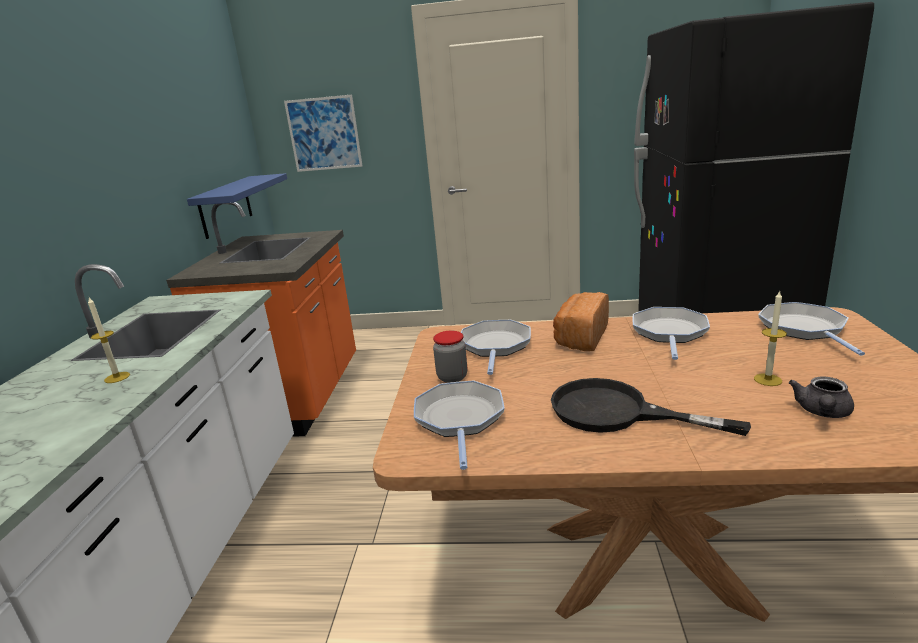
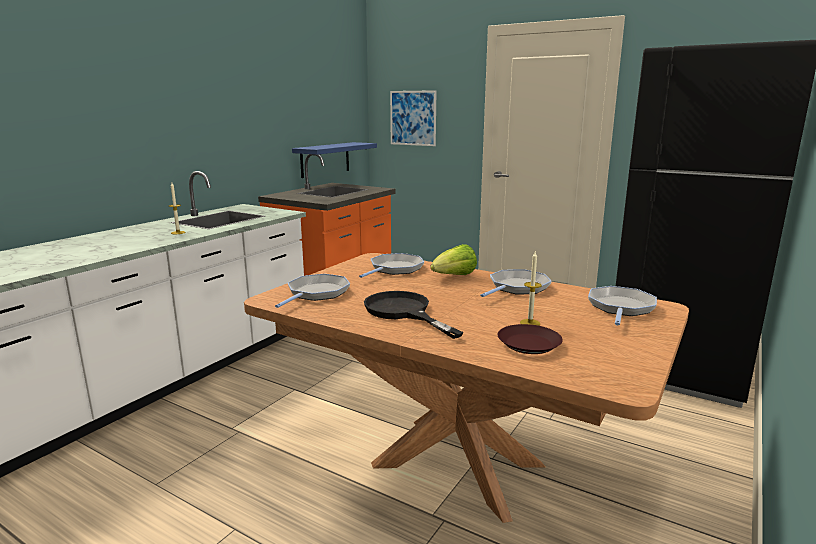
camera: 25 degrees right, 5 degrees down
(452, 377) = (345, 276): jar -> none
(580, 337) = (454, 276): bread -> lettuce
(822, 412) = (529, 344): grey teapot -> brown plate

